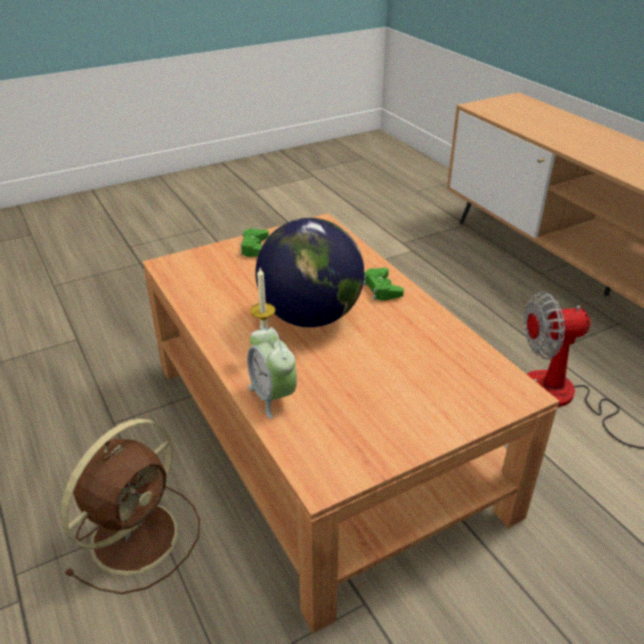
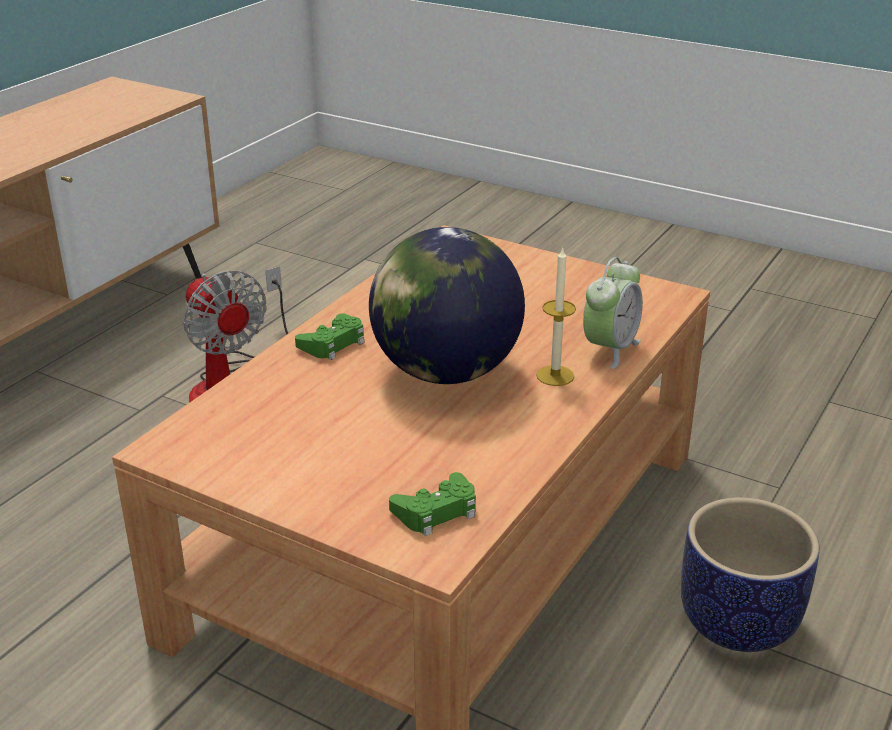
camera: 120 degrees left, 5 degrees down
(138, 534) = (736, 623): brown fan -> planter
(255, 247) = (301, 484): green game controller -> green game controller (436, 512)

